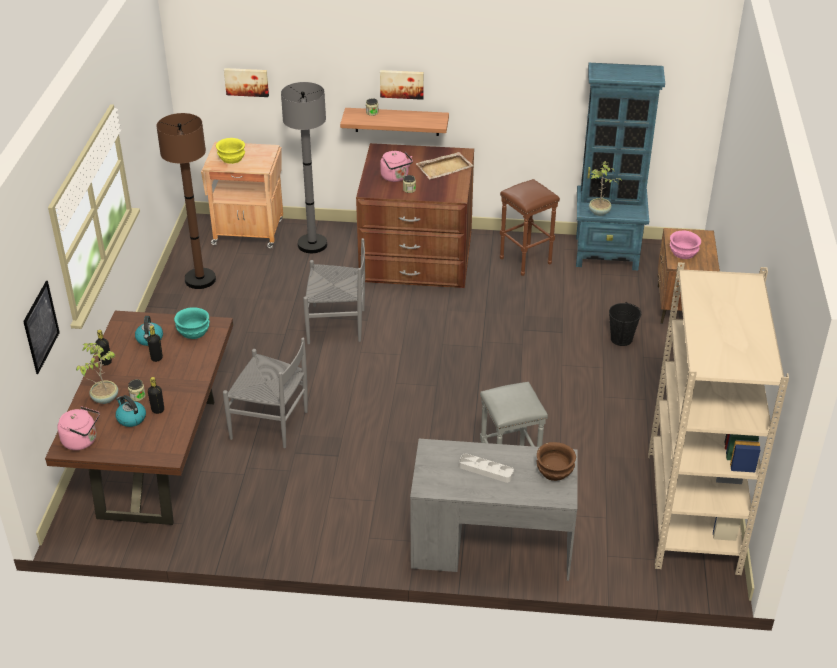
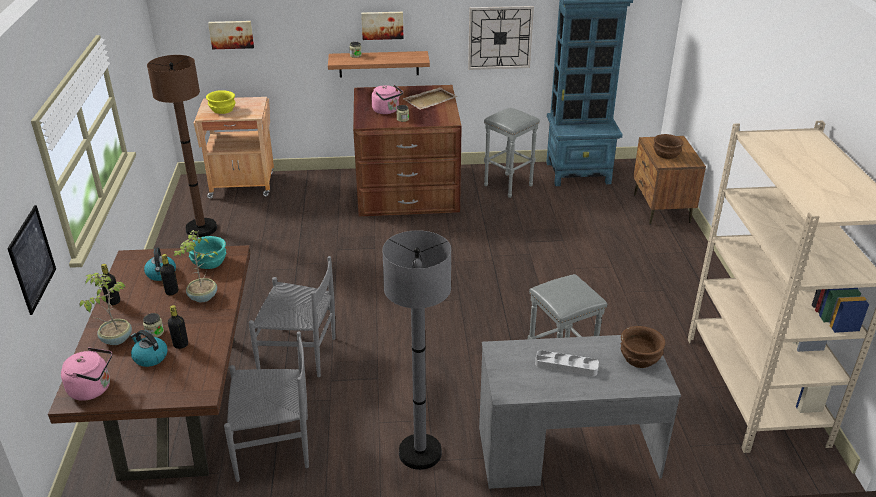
camera: 10 degrees left, 5 degrees down
(312, 244) = (306, 190): grey floor lamp -> grey floor lamp (420, 453)
(337, 325) = (346, 255): grey chair -> grey chair (274, 446)
(525, 260) = (508, 184): brown stool -> grey stool
(527, 105) = (500, 37): none -> wall clock
(599, 212) = (575, 131): potted plant -> potted plant (203, 297)
(621, 339) = (619, 240): black bucket -> none
(683, 253) = (666, 154): pink bowl -> brown bowl

